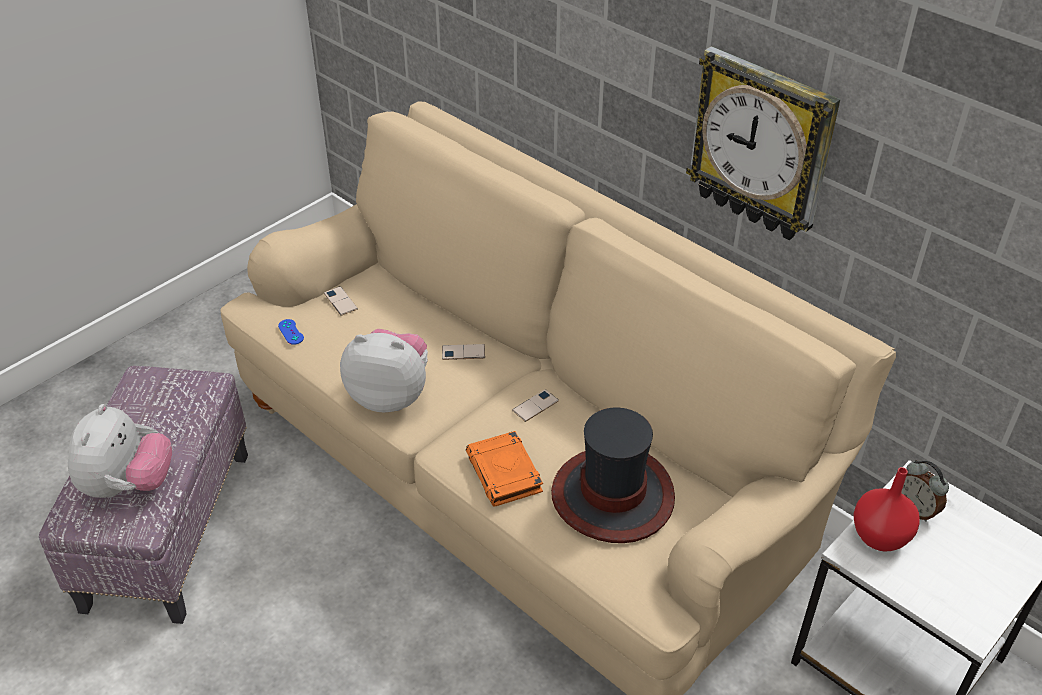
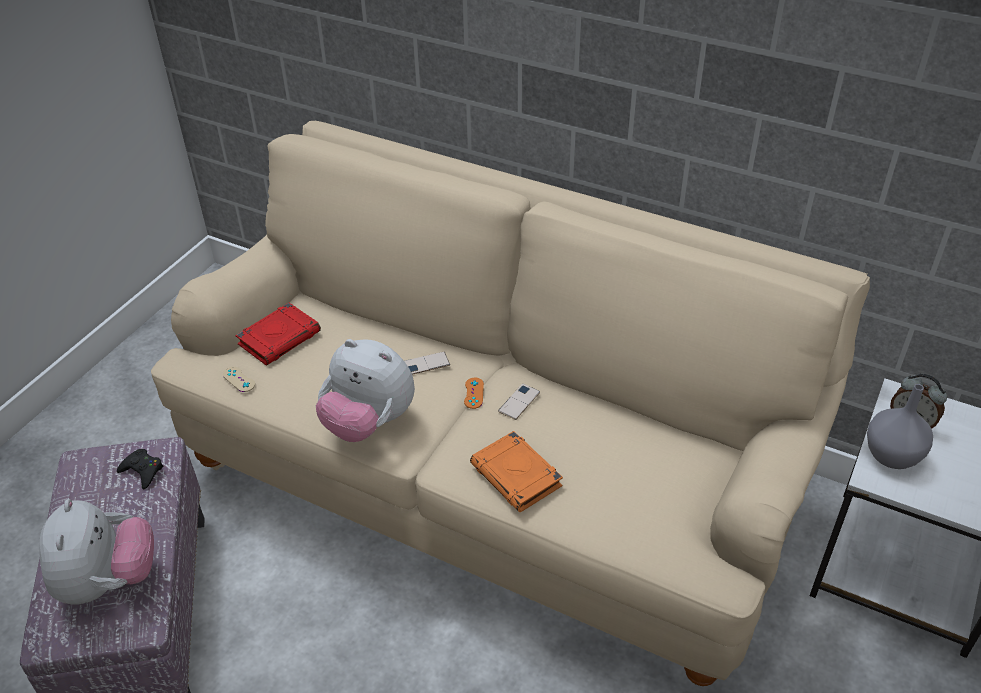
camera: 15 degrees left, 0 degrees up
(188, 397) = (142, 471): none -> black game controller
(291, 332) = (239, 379): blue game controller -> beige game controller
(340, 301) = (280, 338): phone -> red book
(390, 395) = (369, 423): plush toy -> plush toy turned 150 degrees counterclockwise
(497, 389) = (474, 393): none -> orange game controller
(613, 496) = (632, 474): hat -> none
(762, 145) = (709, 98): wall clock -> none
(878, 536) = (890, 455): red vase -> grey vase

